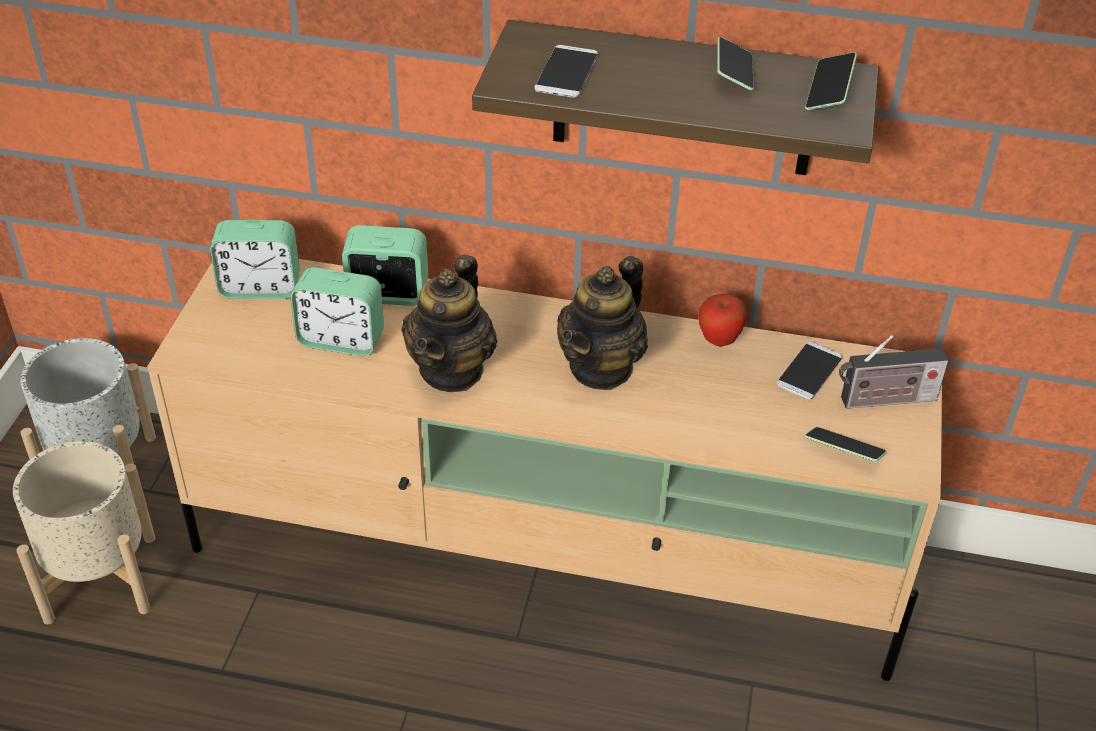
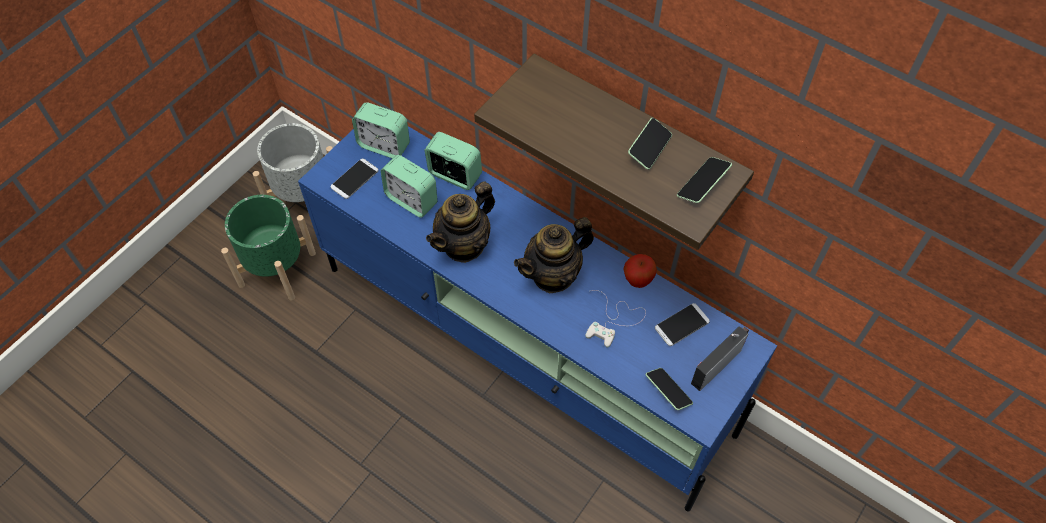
camera: 25 degrees right, 15 degrees up
(101, 578) = (278, 269): beige planter -> green planter
(548, 558) = (526, 350): beige tv stand -> blue tv stand
(566, 72) = (542, 113): phone -> phone (354, 179)
(717, 393) = (614, 320): none -> white game controller
(884, 400) = (717, 364): radio -> radio turned 120 degrees clockwise

